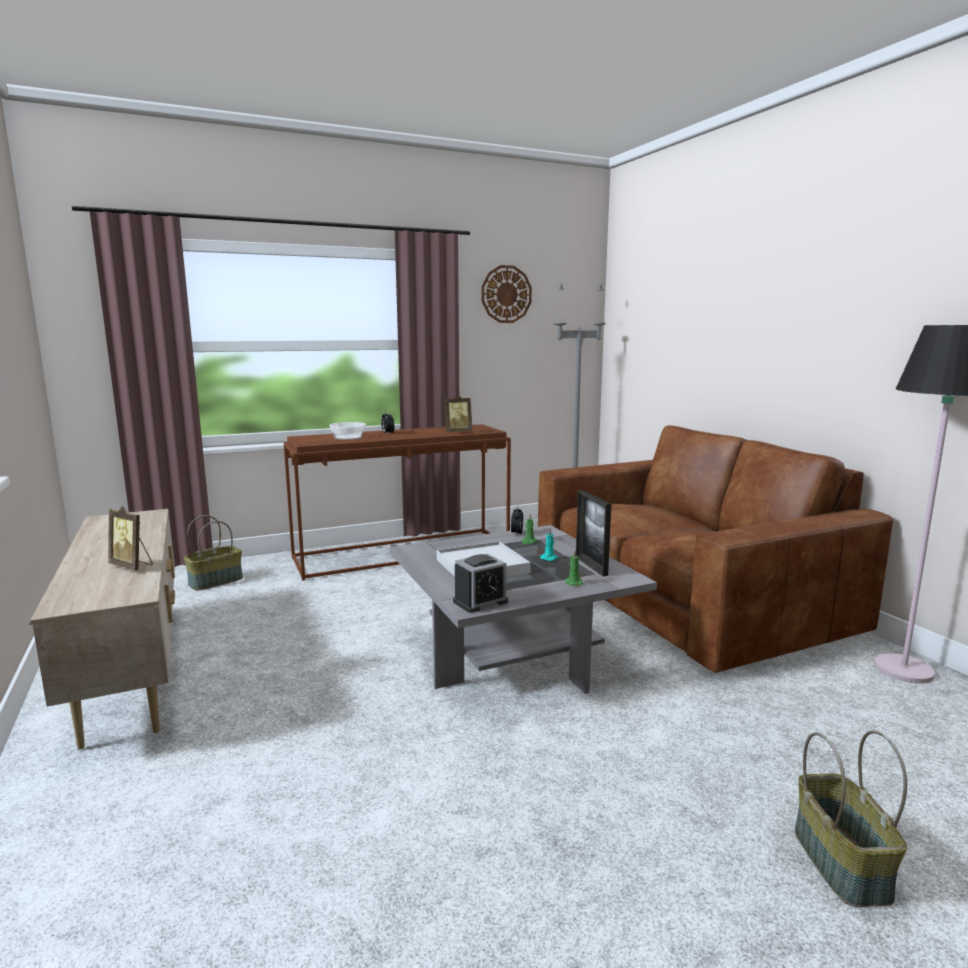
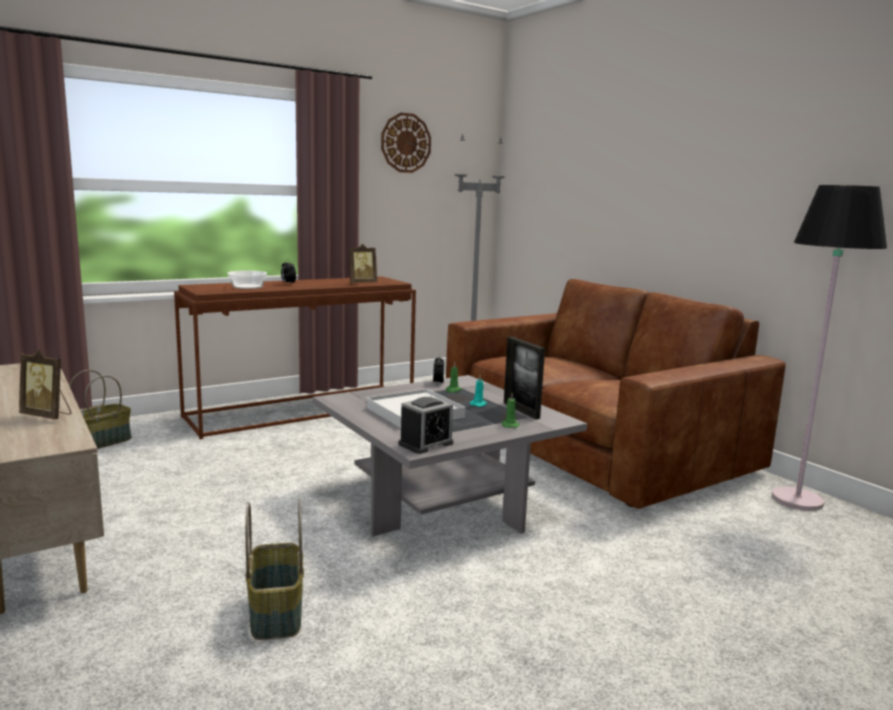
camera: 10 degrees left, 0 degrees up
(843, 863) = (777, 658): basket -> basket (277, 613)

